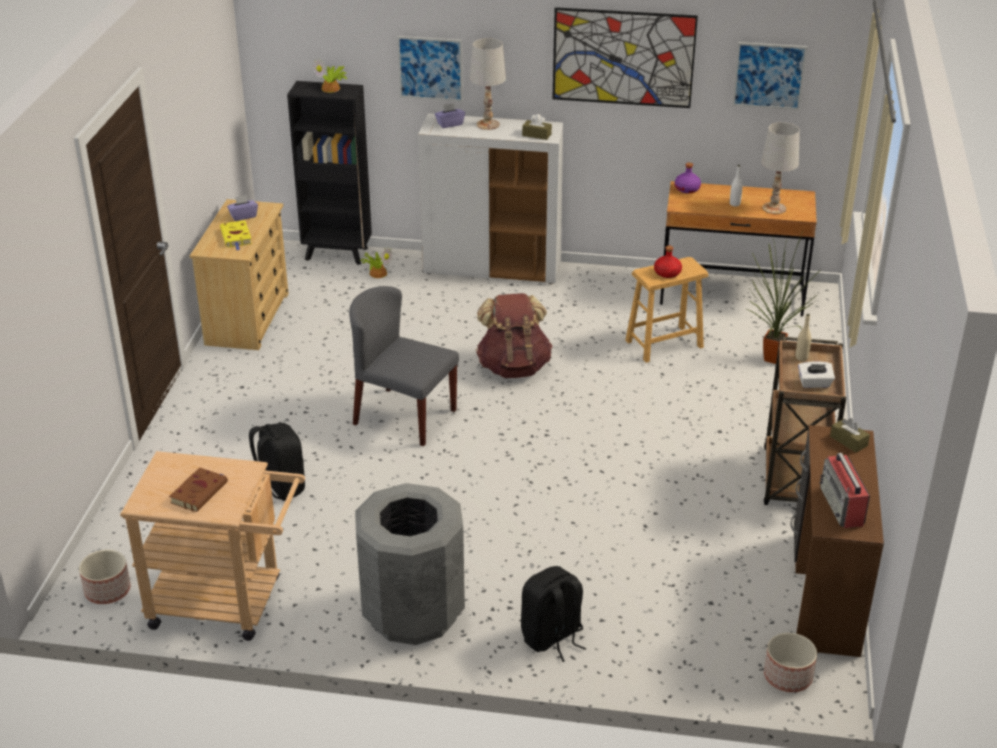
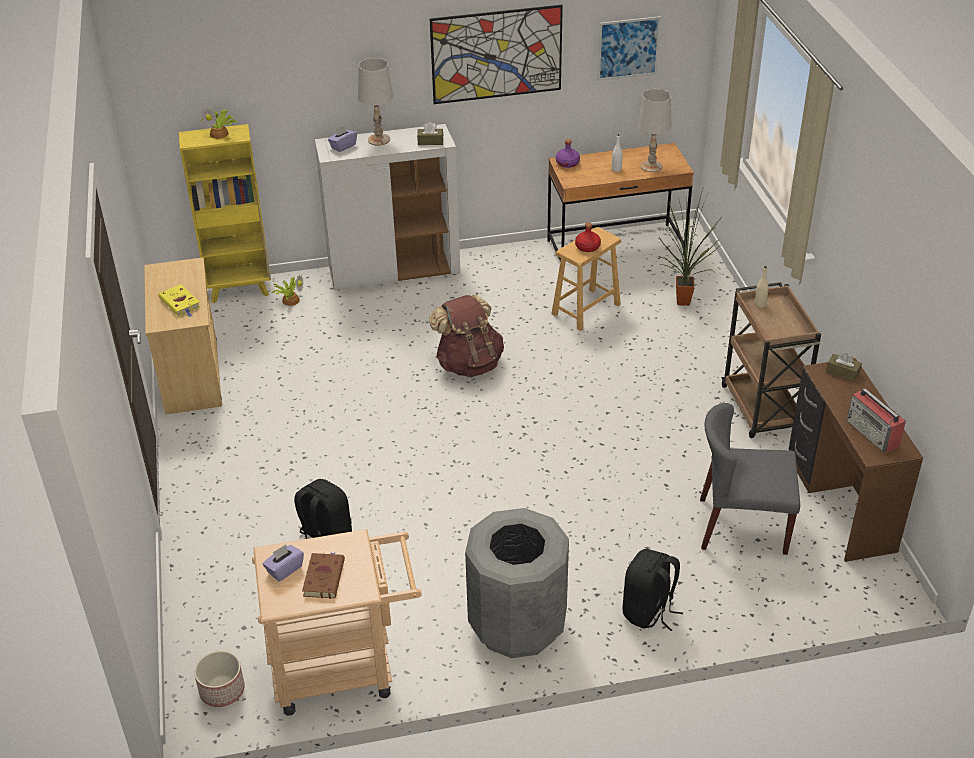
camera: 20 degrees left, 5 degrees up
(243, 216) = (173, 279): purple tissue box -> purple tissue box (284, 569)
(337, 254) = (240, 289): black bookcase -> yellow bookcase
(404, 416) = (399, 438): grey chair -> grey chair (741, 526)
(430, 68) = (313, 96): picture -> none
(788, 677) = (853, 587): planter -> none
(814, 383) = (784, 326): white tissue box -> none

